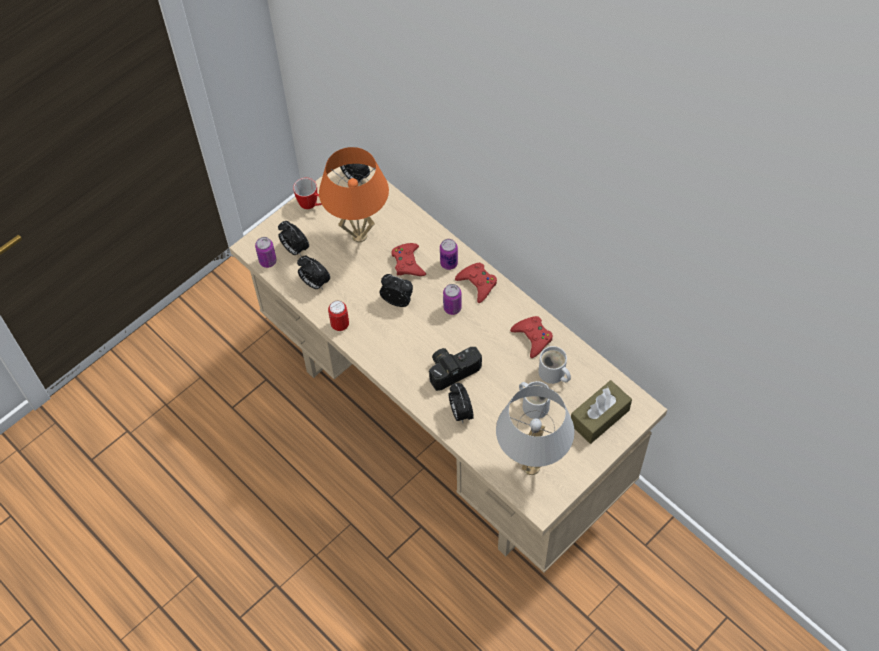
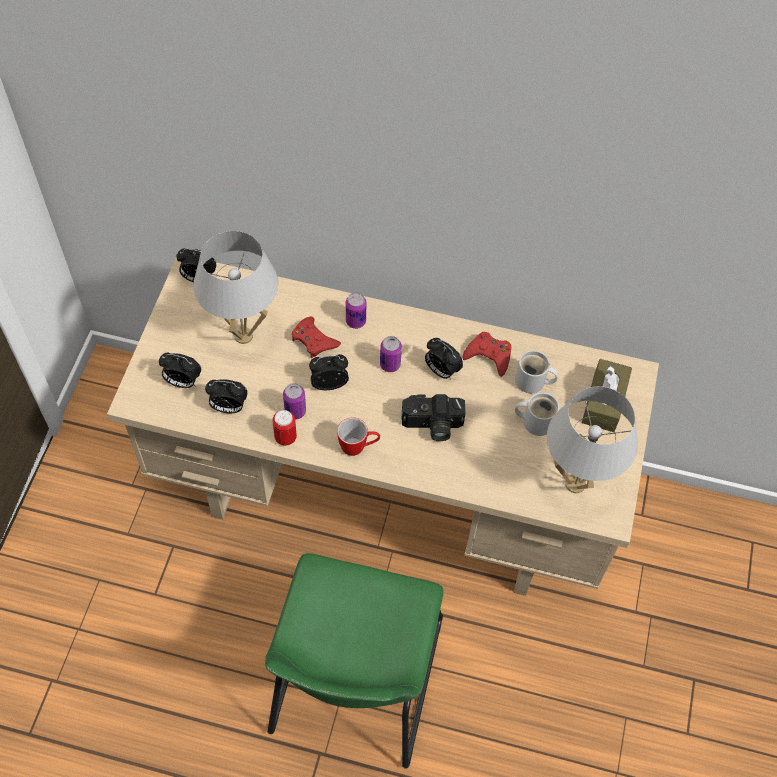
camera: 35 degrees left, 0 degrees up
(268, 261) = (161, 408): can -> can (295, 411)
(312, 205) = (170, 327): mug -> mug (358, 447)
(332, 549) = (354, 683): none -> green chair
(359, 235) = (243, 335): orange table lamp -> white table lamp
(452, 369) = (432, 425): camera -> camera turned 120 degrees counterclockwise
(460, 412) = (470, 465): alarm clock -> alarm clock (441, 370)
(477, 283) = (398, 328): red game controller -> none

